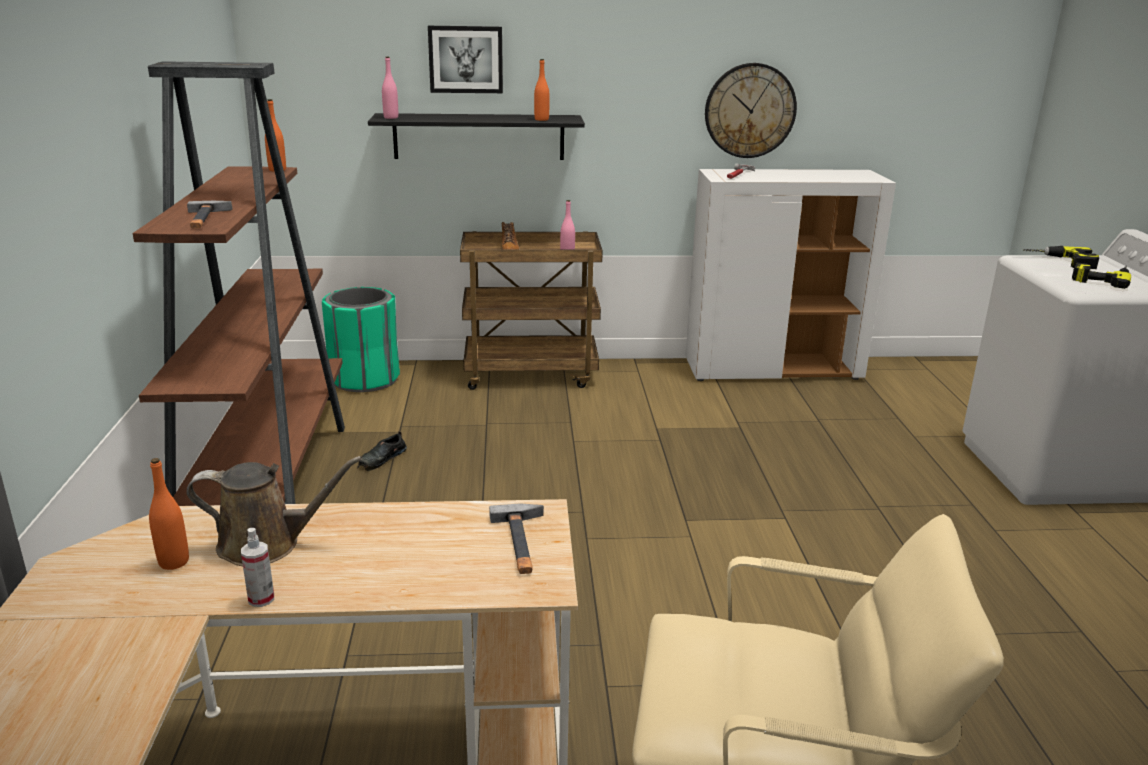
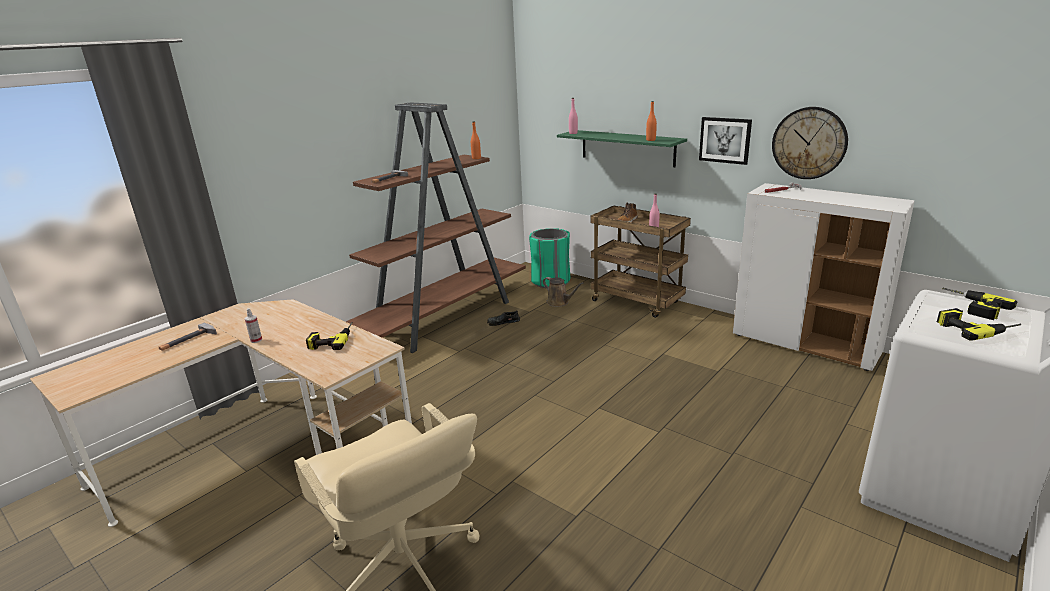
camera: 45 degrees right, 0 degrees up
(174, 562) = (260, 318): orange bottle -> none
(267, 544) = (290, 323): brown watering can -> brown watering can (559, 302)
(418, 536) = (332, 339): none -> power drill
(466, 59) = (622, 100): picture -> picture (725, 140)
(479, 136) = (627, 148): black shelf -> green shelf
(522, 543) = (355, 356): hammer -> hammer (188, 340)

